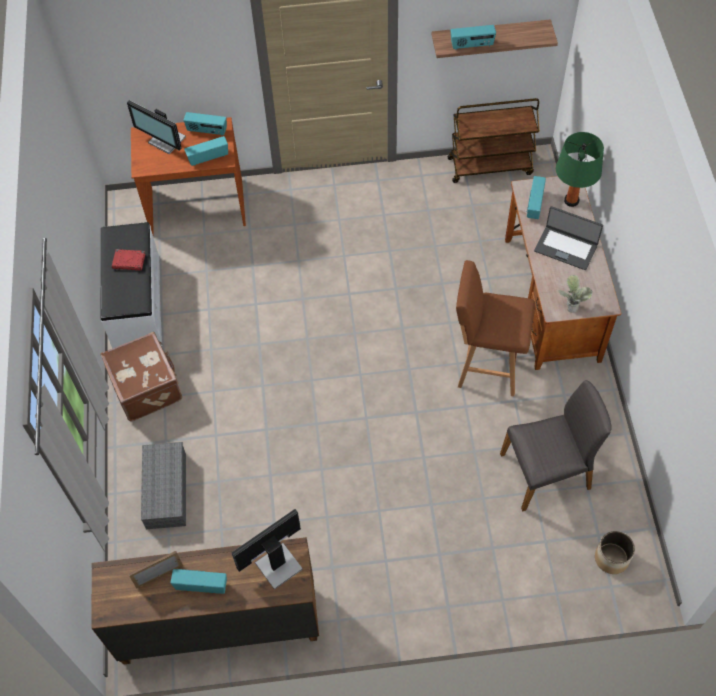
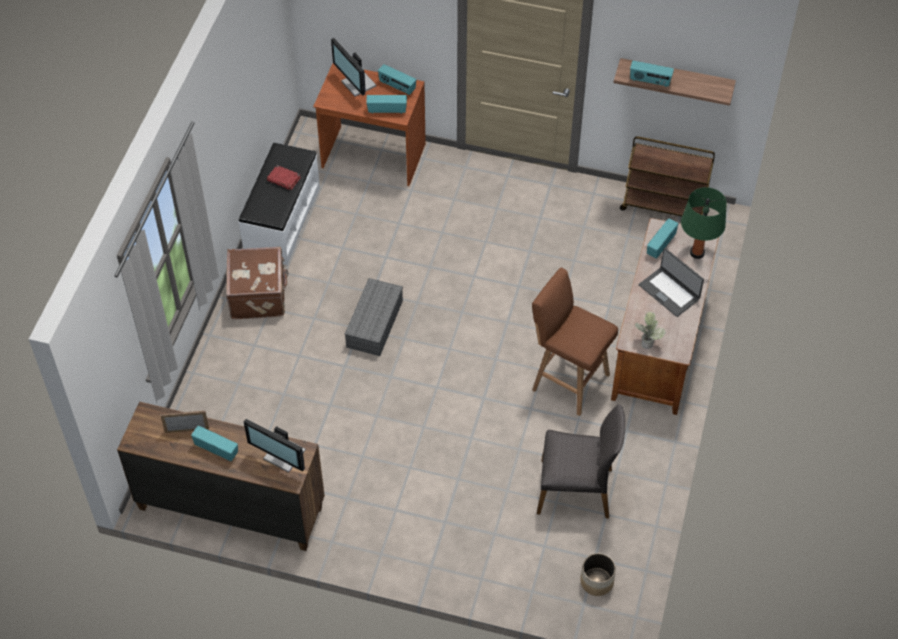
camera: 20 degrees right, 5 degrees down
(165, 489) = (236, 385): grey storage box -> grey storage box (374, 323)
(277, 565) = (284, 456): monitor -> monitor turned 135 degrees counterclockwise

